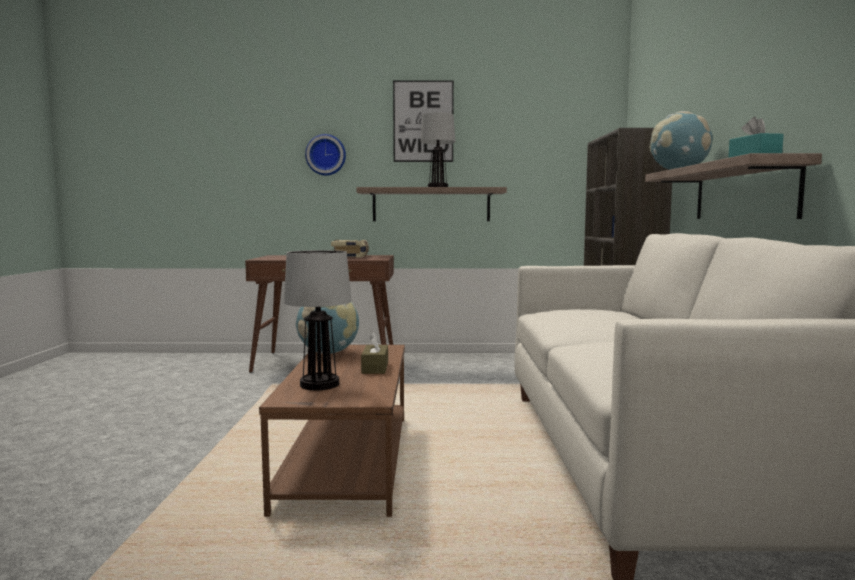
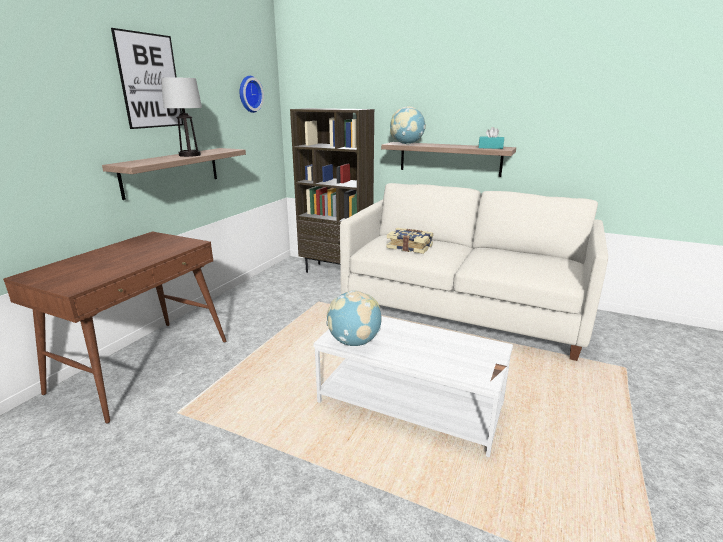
camera: 65 degrees left, 15 degrees up
(320, 384) = (451, 359): table lamp -> none
(326, 155) = (49, 125): wall clock -> wall clock (249, 94)
(348, 460) = (410, 403): brown coffee table -> white coffee table
(351, 257) = (143, 247): book -> book (410, 247)
(375, 368) = (416, 332): brown tissue box -> none

